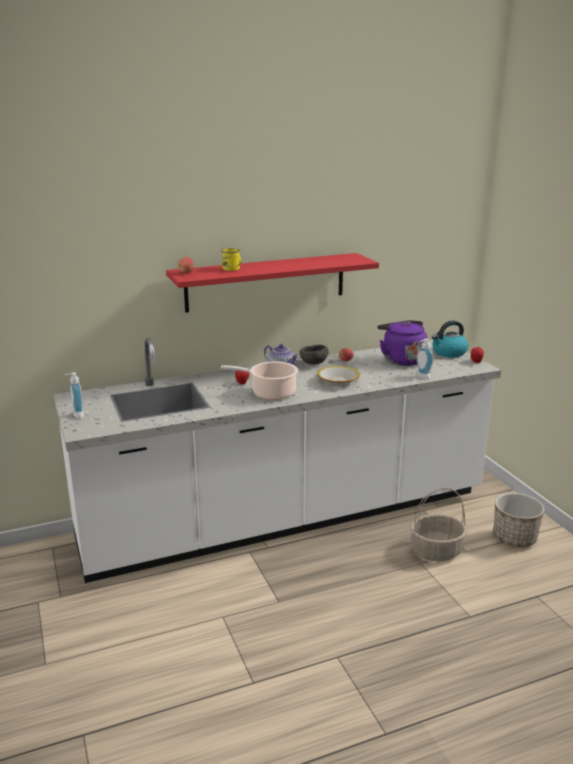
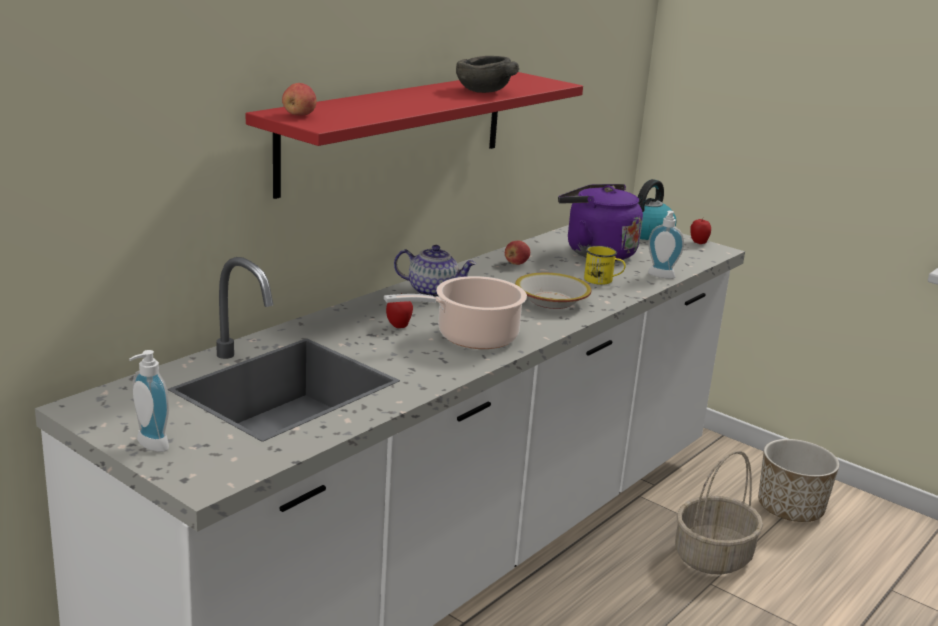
camera: 30 degrees left, 0 degrees up
(233, 269) = (373, 105): yellow mug -> yellow mug (603, 280)
(313, 363) = (471, 274): grey bowl -> grey bowl (483, 91)

